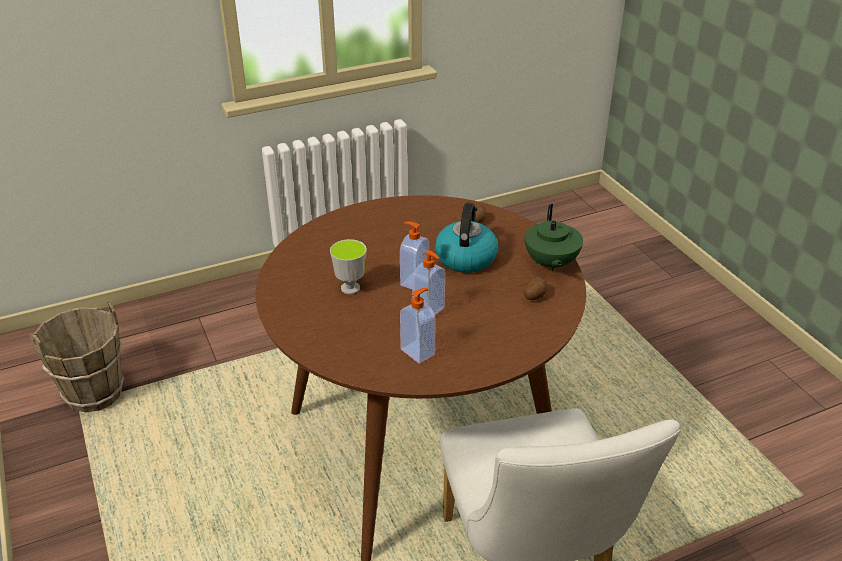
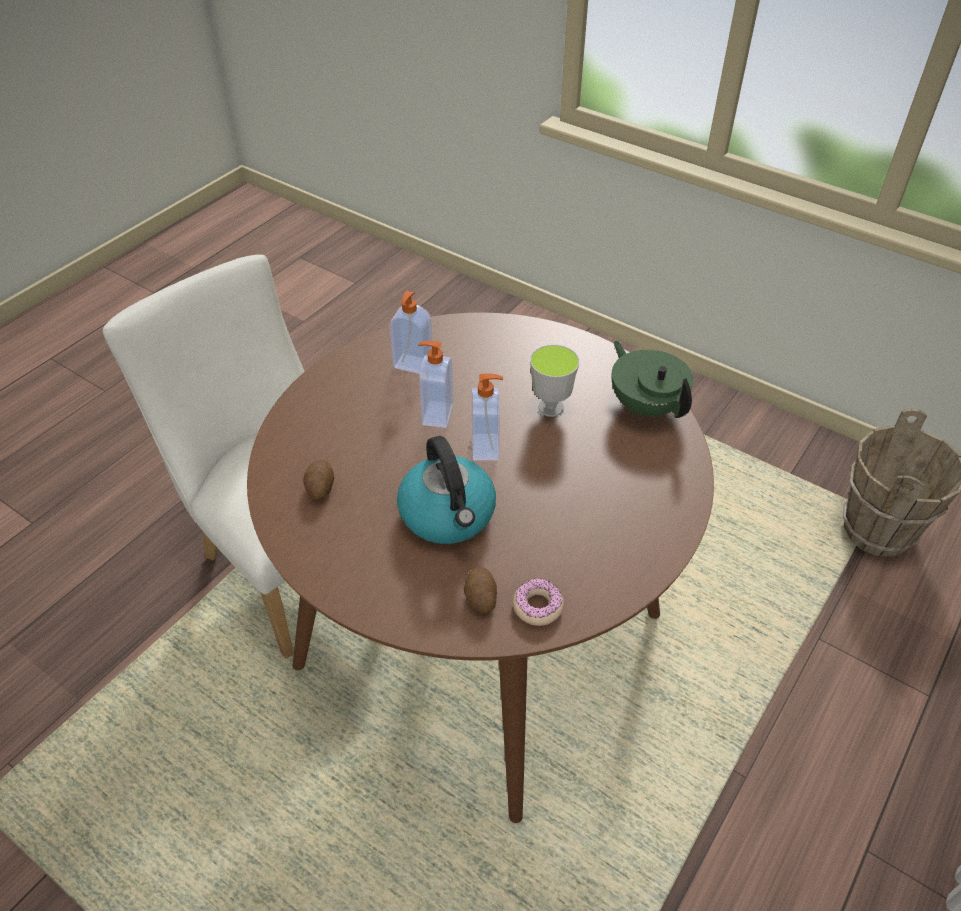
camera: 150 degrees right, 10 degrees up
(451, 210) = (538, 606): none -> donut
(550, 263) = (322, 555): green teapot -> green teapot (646, 405)

